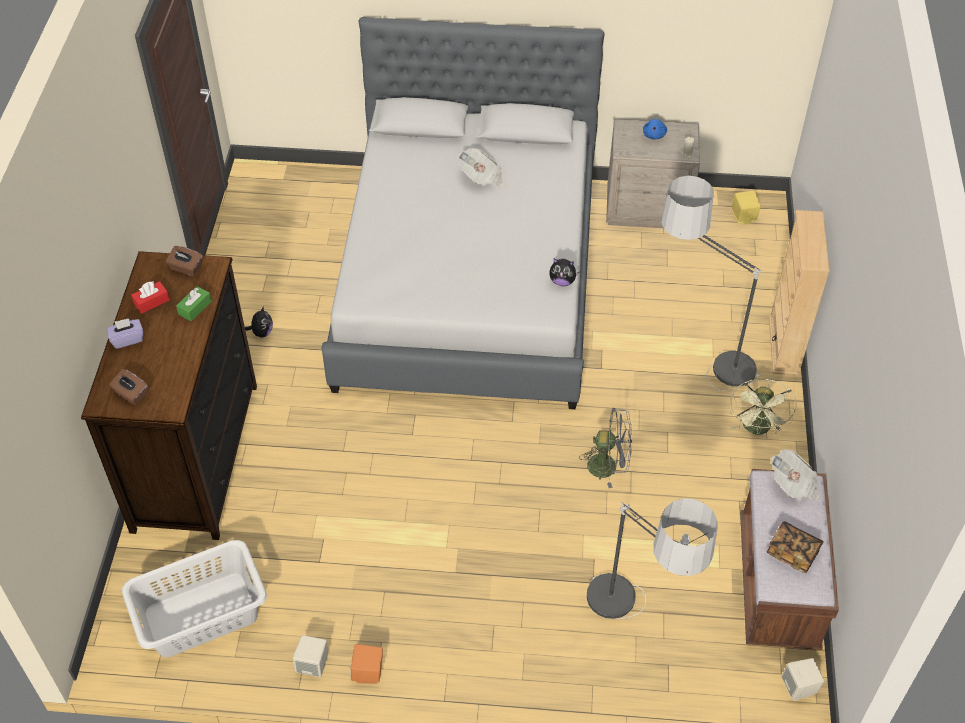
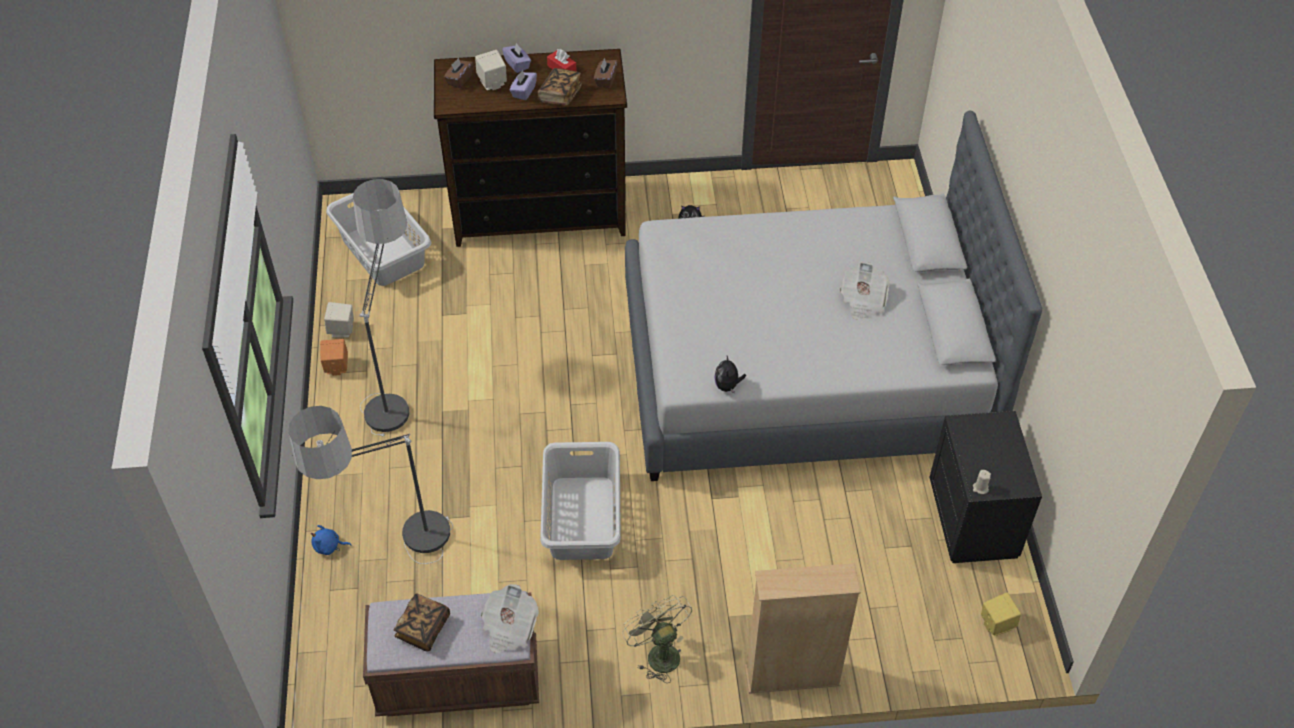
camera: 80 degrees right, 0 degrees up
(177, 338) = (523, 92): none -> purple tissue box
(195, 308) = (560, 95): green tissue box -> book
(608, 466) = (583, 517): grey fan -> grey laundry basket
(647, 208) = (974, 520): beige nightstand -> black nightstand
(654, 134) = (1002, 452): blue plush toy -> blue plush toy (329, 546)
(699, 363) = (742, 590): floor lamp -> floor lamp (395, 386)
(757, 429) = (658, 653): green fan -> green fan turned 60 degrees clockwise
(799, 687) = (339, 703): beige speaker -> beige speaker (492, 83)

